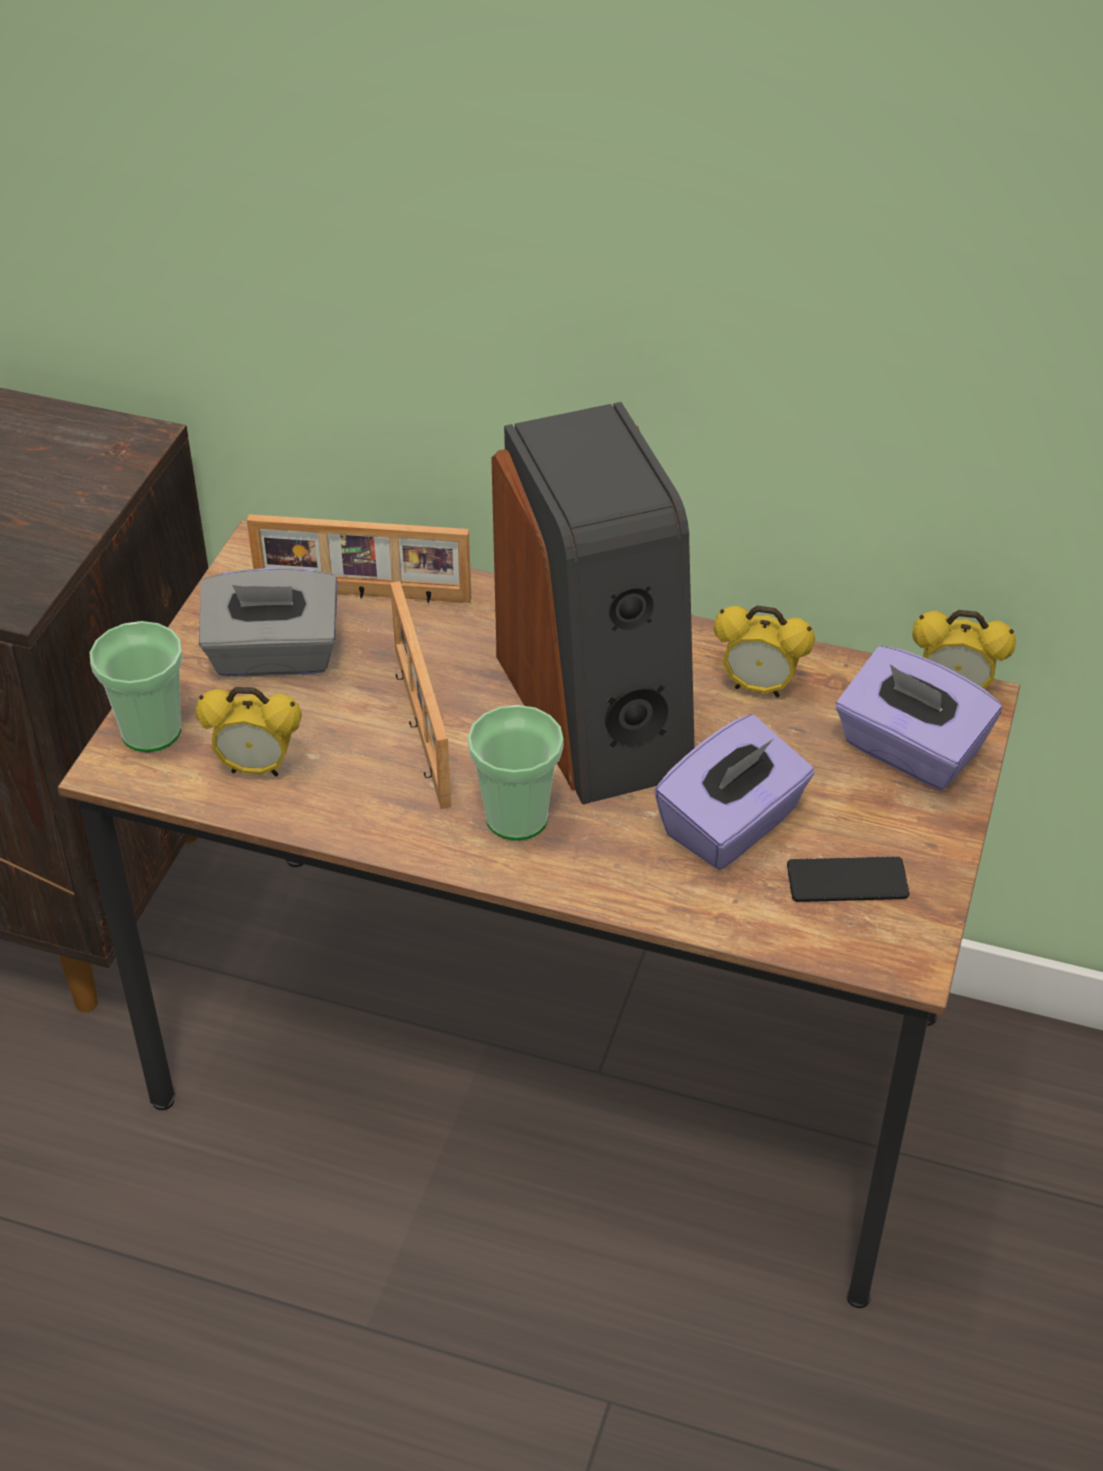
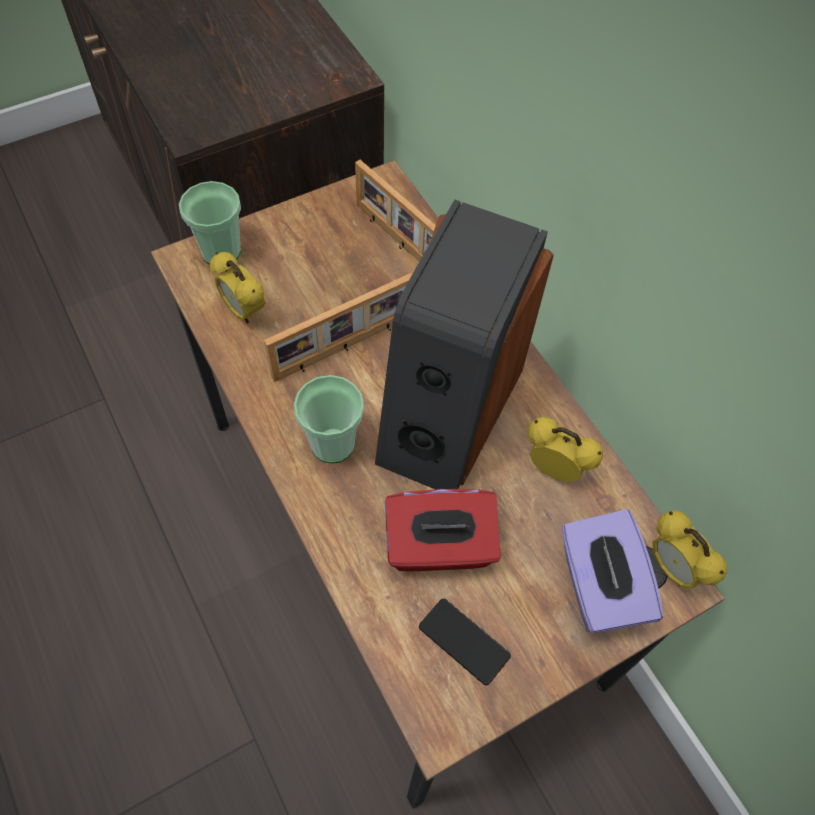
camera: 40 degrees right, 15 degrees up
(273, 656) = (322, 251): grey tissue box -> none
(418, 726) = (345, 348): picture frame -> picture frame turned 150 degrees counterclockwise
(732, 825) = (439, 546): purple tissue box -> red tissue box
(758, 687) = (554, 469): alarm clock -> alarm clock turned 150 degrees clockwise

